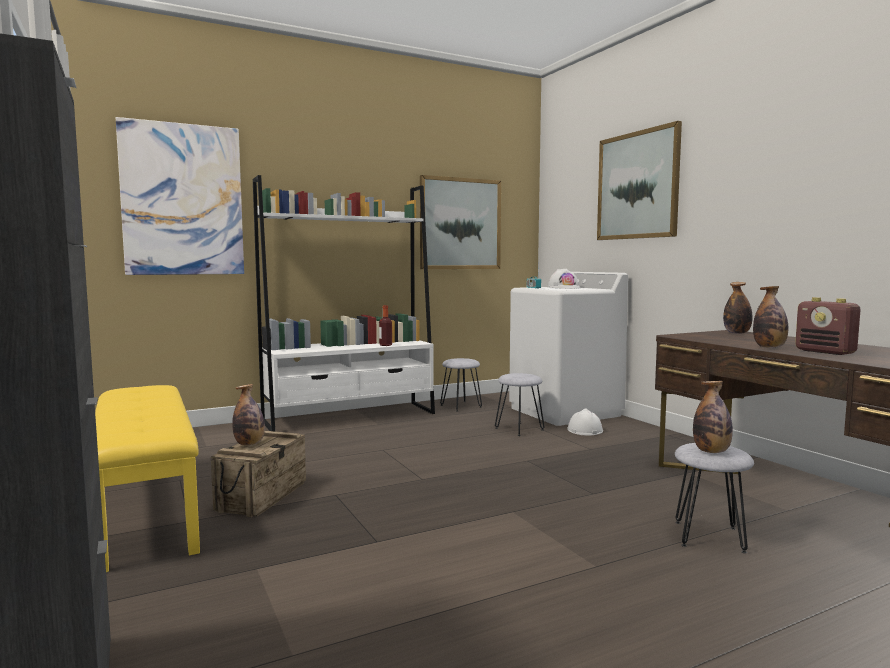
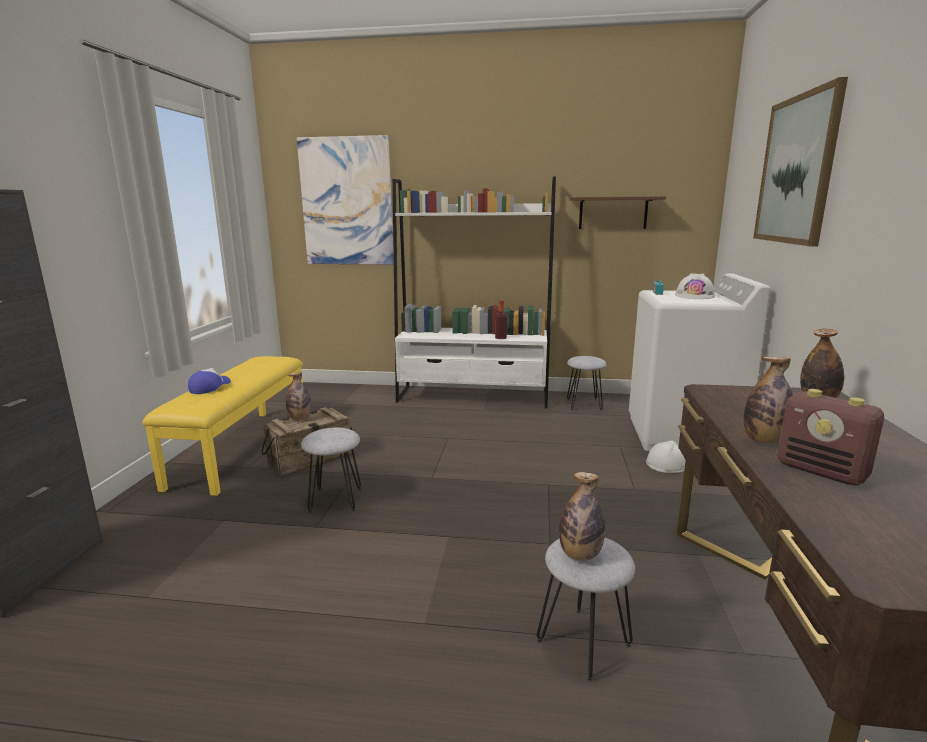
camera: 35 degrees right, 10 degrees up
(127, 417) = (210, 387): none -> cap
(460, 224) = (613, 213): picture -> brown shelf
(519, 429) = (598, 445): grey stool -> grey stool (335, 499)
(825, 352) = (822, 471): radio -> radio turned 45 degrees counterclockwise

